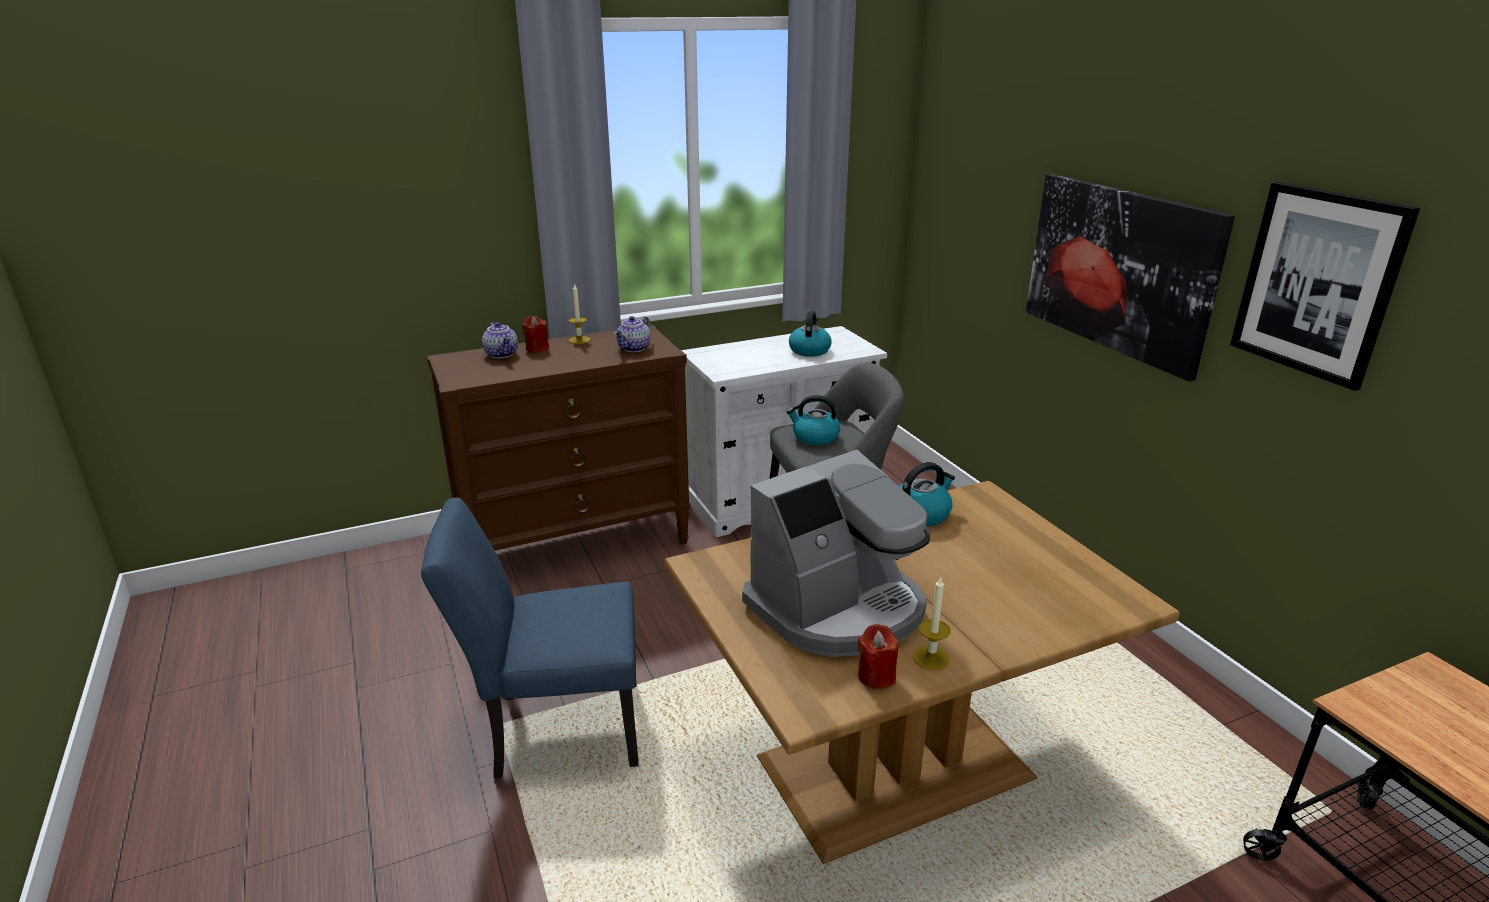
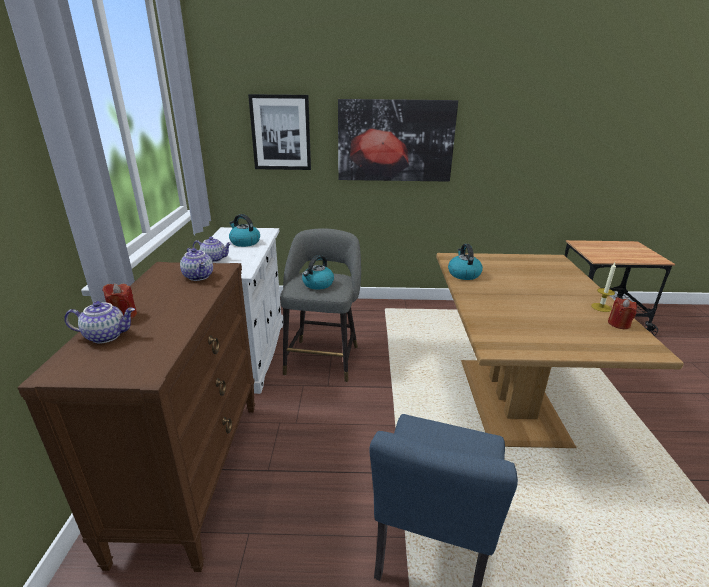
camera: 65 degrees left, 0 degrees up
(579, 340) = (138, 293): candle -> none
(742, 352) = (214, 259): none -> teapot
(838, 609) = (554, 317): coffee machine -> none
(1317, 283) = (500, 121): picture -> picture (281, 133)

